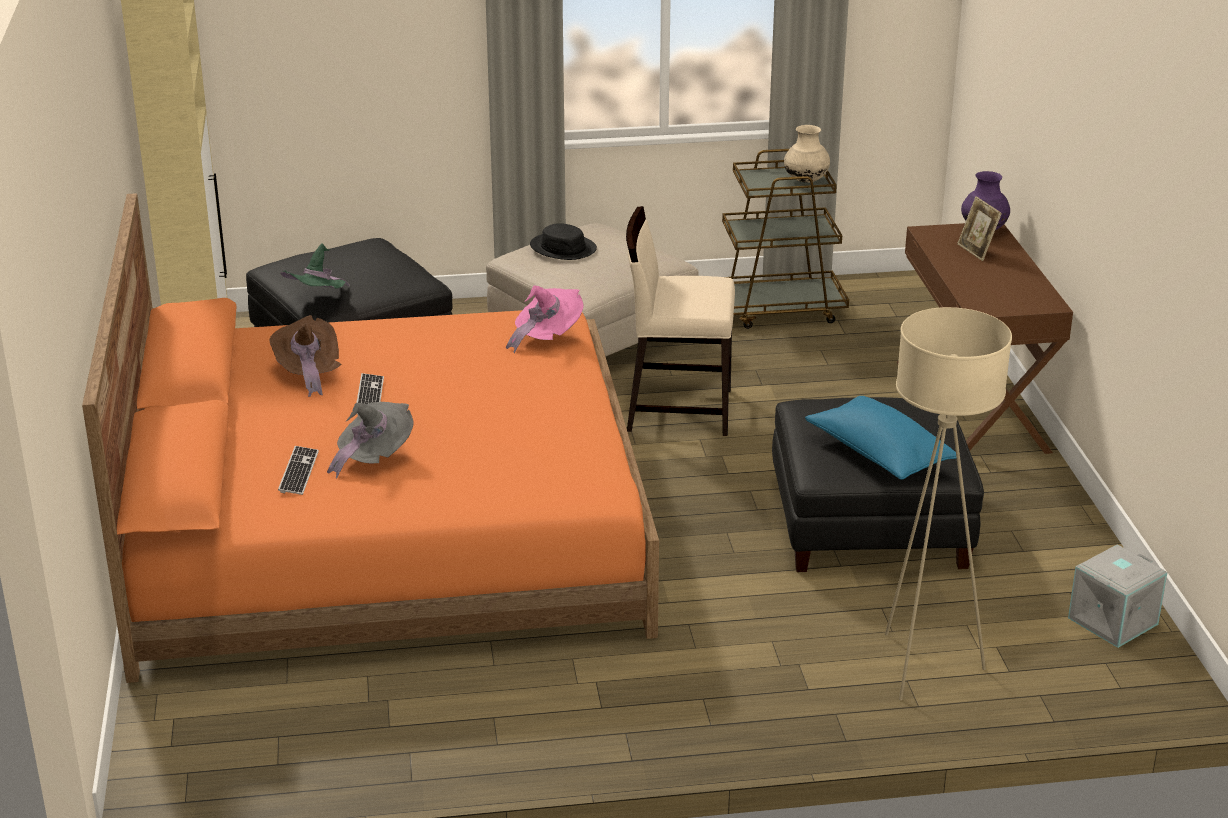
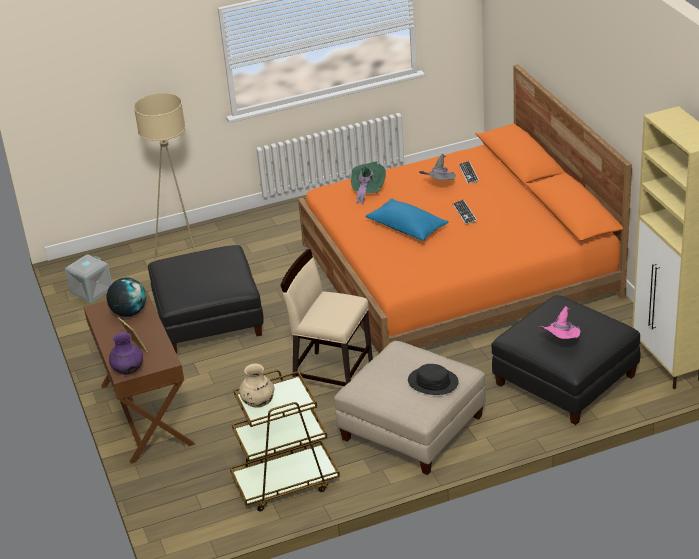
camera: 170 degrees right, 5 degrees up
(308, 374) = (508, 222): brown hat -> none
(318, 301) = (563, 303): green hat -> green hat (367, 191)
(546, 337) = (394, 268): pink hat -> pink hat (561, 342)
(678, 409) = (332, 374): beige chair -> beige chair turned 150 degrees counterclockwise
(878, 455) = (200, 262): blue pillow -> blue pillow (407, 228)
(993, 292) = (129, 312): none -> globe

